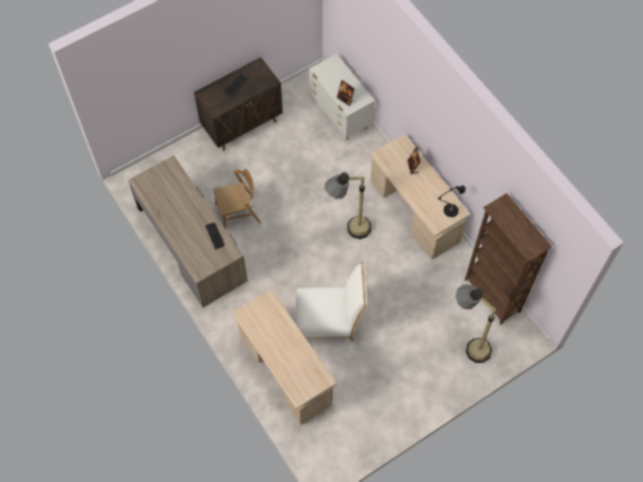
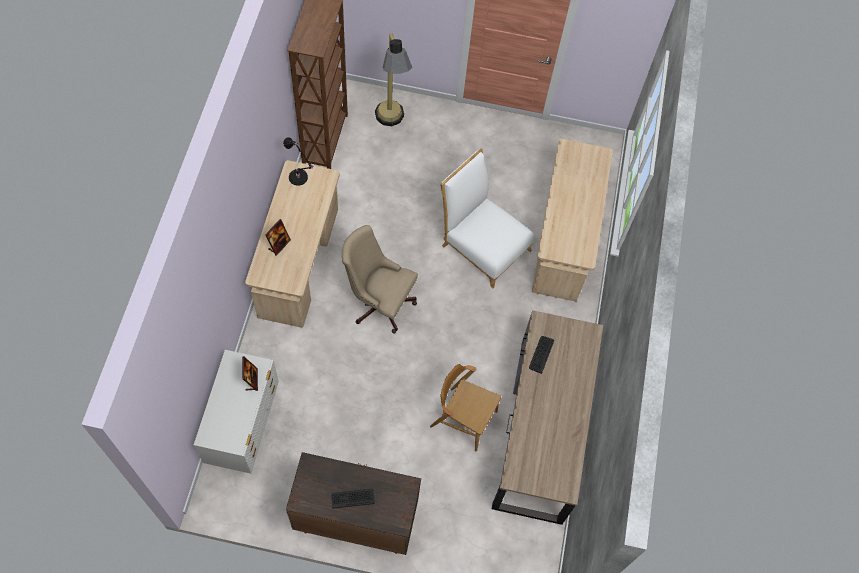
camera: 140 degrees left, 0 degrees up
(348, 231) = (379, 302): floor lamp -> beige office chair

